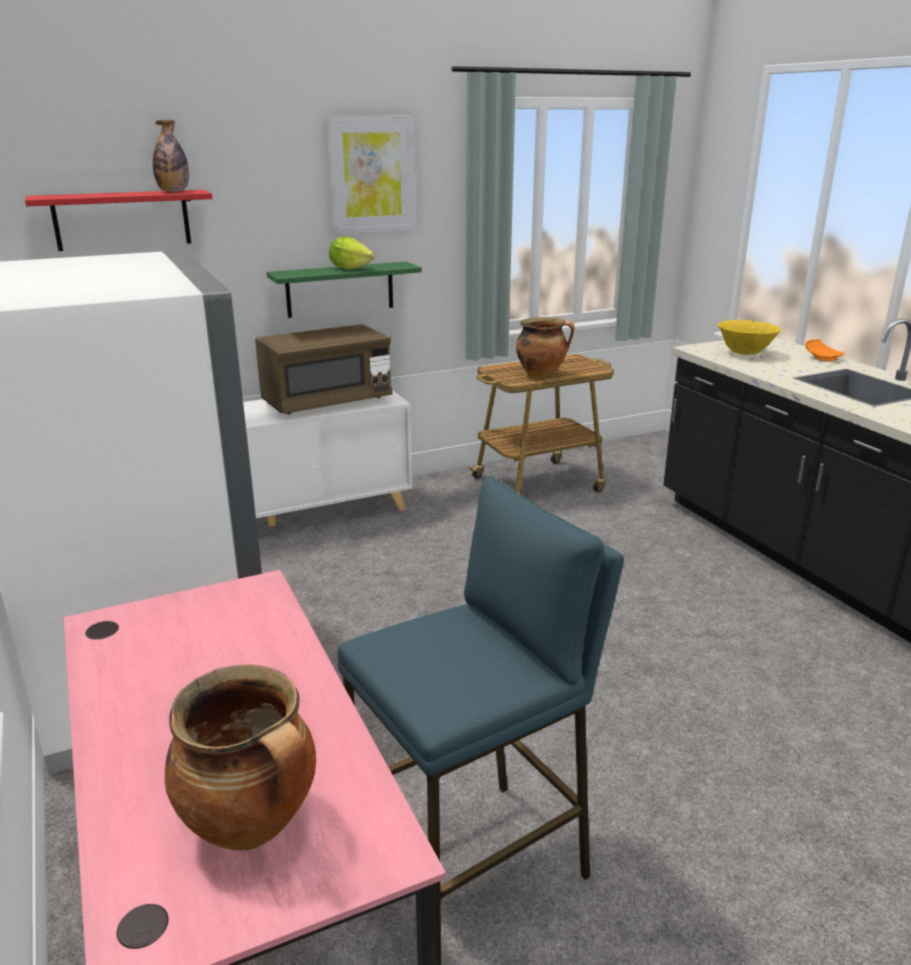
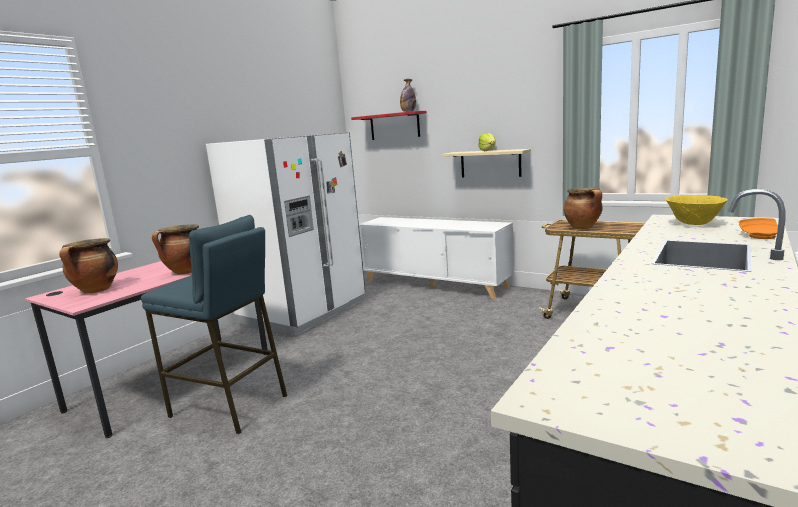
camera: 60 degrees right, 10 degrees down
(289, 668) = (185, 272): none -> cooking pot
(327, 402) = (464, 224): brown microwave -> none
(340, 289) = (490, 163): green shelf -> beige shelf
(371, 174) = (509, 97): picture -> none

